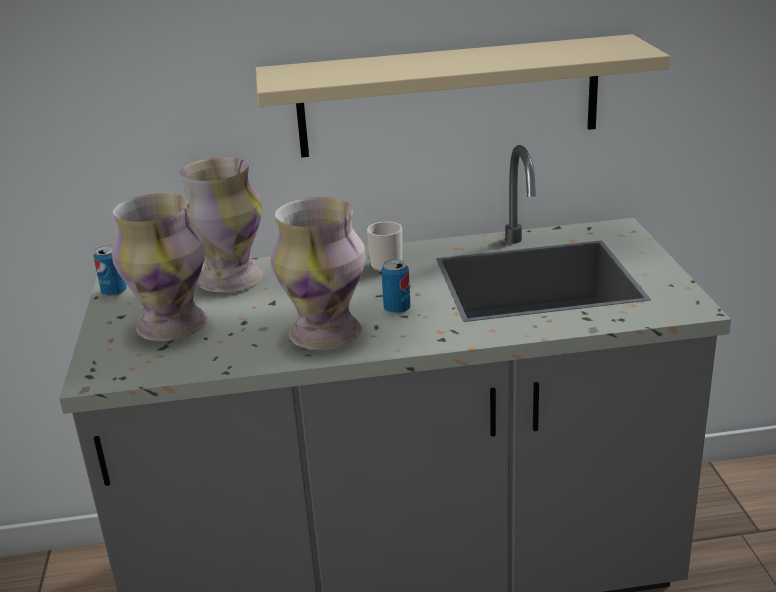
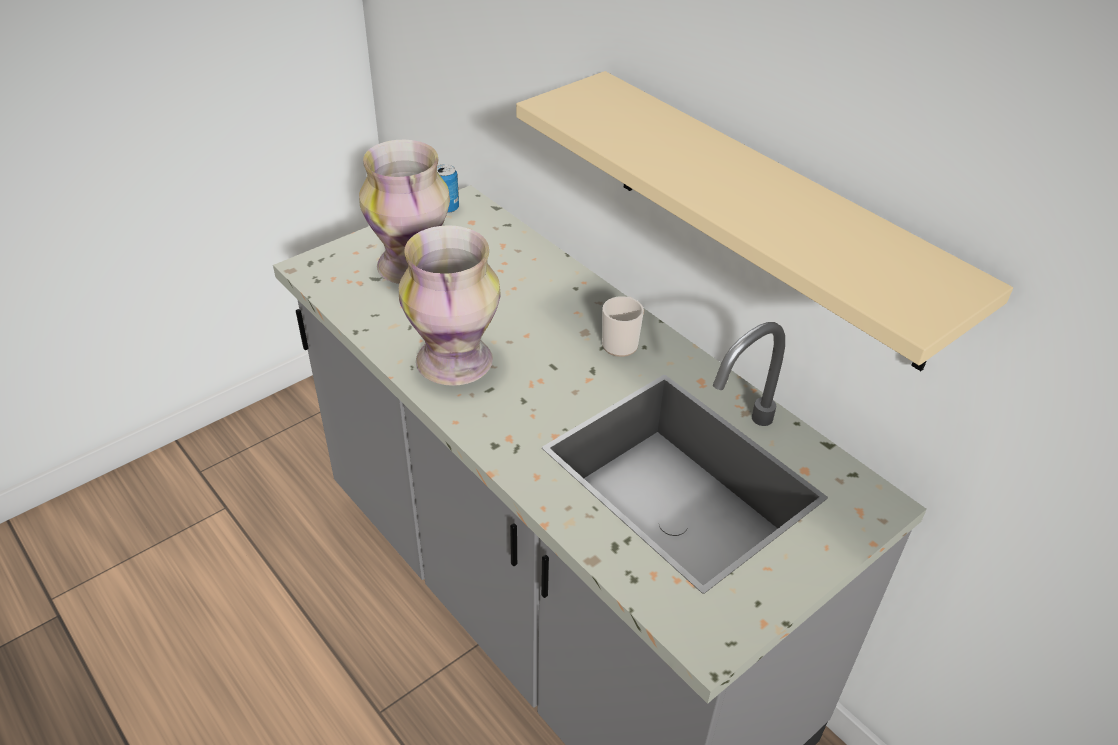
camera: 55 degrees right, 15 degrees up
(228, 280) = (513, 259): vase -> none
(397, 309) = (533, 389): can -> none

